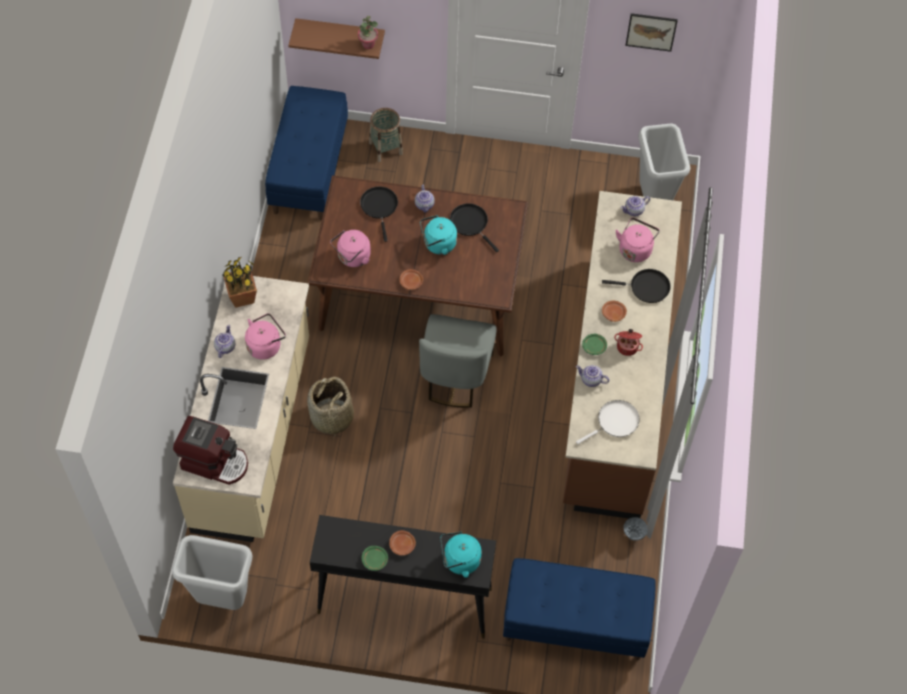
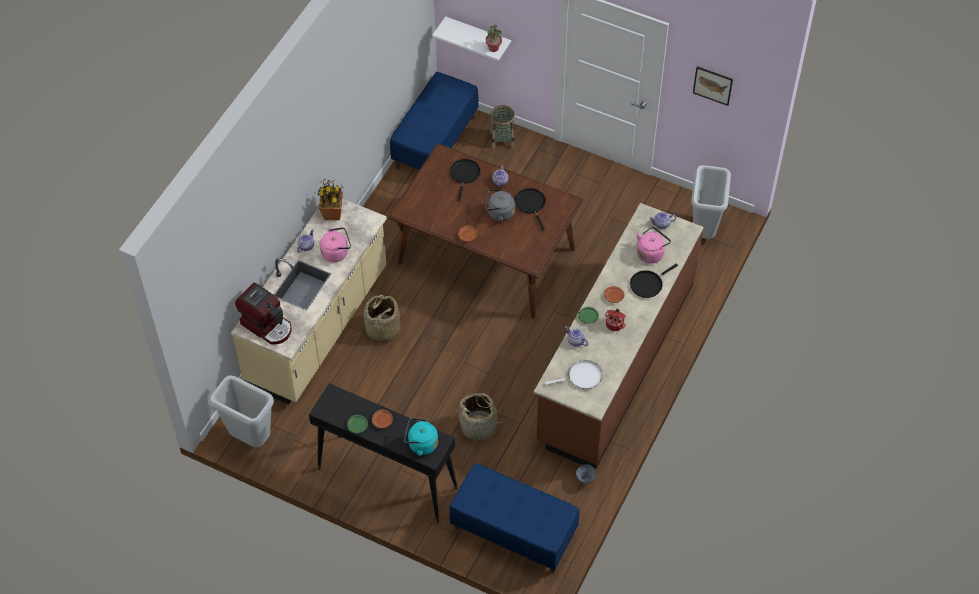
camera: 20 degrees right, 5 degrees down
(340, 34) = (478, 36): brown shelf -> white shelf
(352, 258) = (429, 207): pink kettle -> none
(438, 244) = (499, 213): turquoise kettle -> grey kettle
(455, 376) = (490, 324): grey chair -> none
(488, 505) = (479, 426): none -> basket
(646, 287) = (648, 284): black frying pan -> black frying pan turned 120 degrees clockwise

